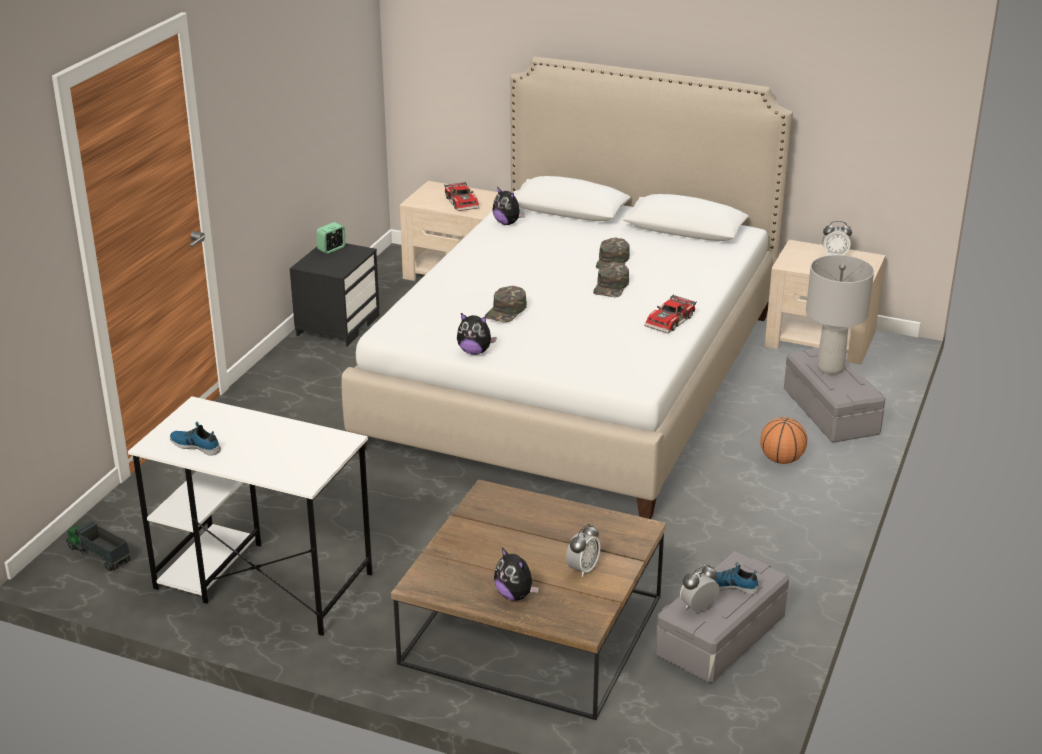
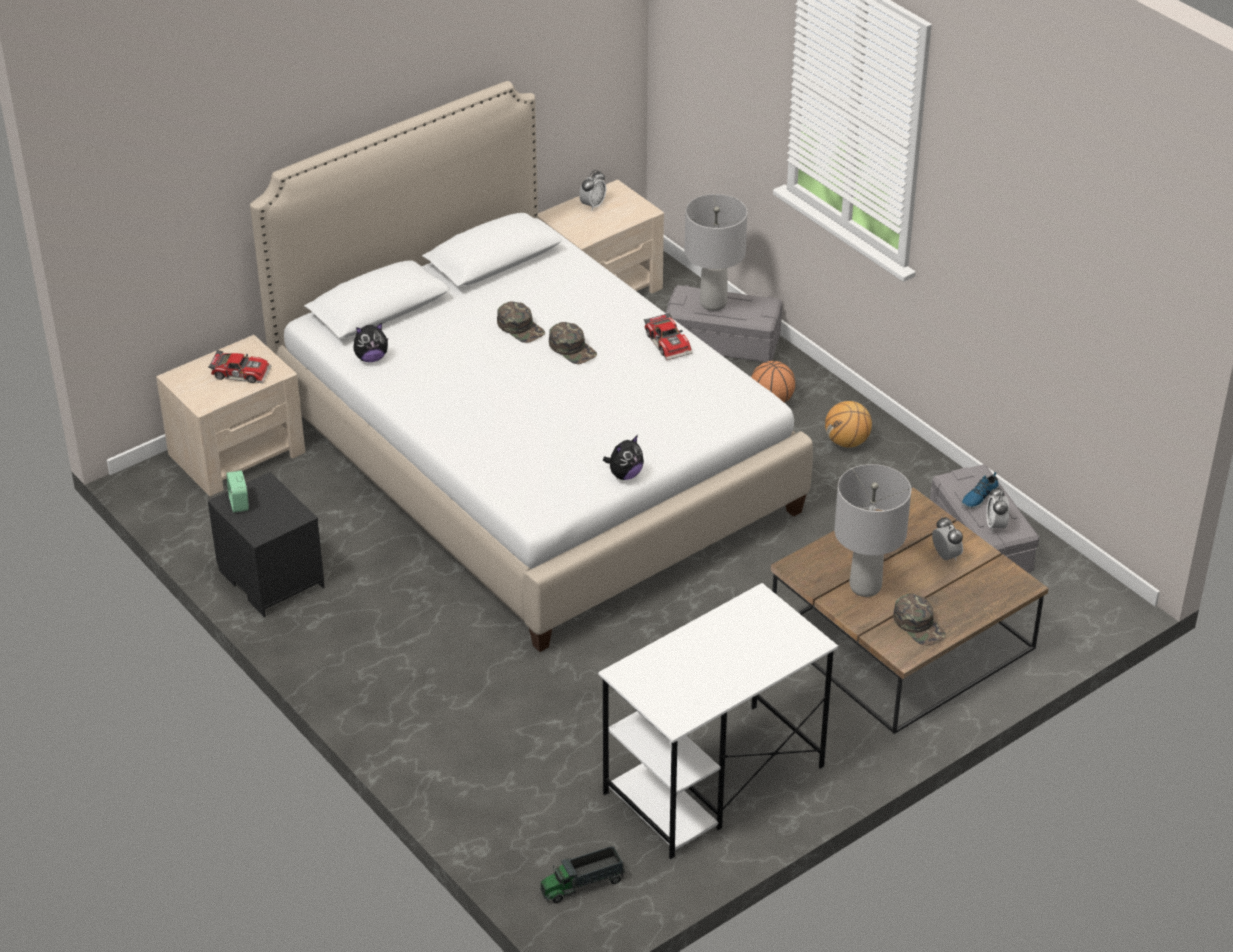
camera: 60 degrees left, 10 degrees up
(196, 445) = (698, 692): shoe -> none
(494, 536) = (865, 587): none -> grey table lamp
(506, 311) = (567, 427): green cap -> green cap (919, 625)
(515, 595) = (956, 605): plush toy -> none
(774, 515) = (847, 442): none -> basketball

